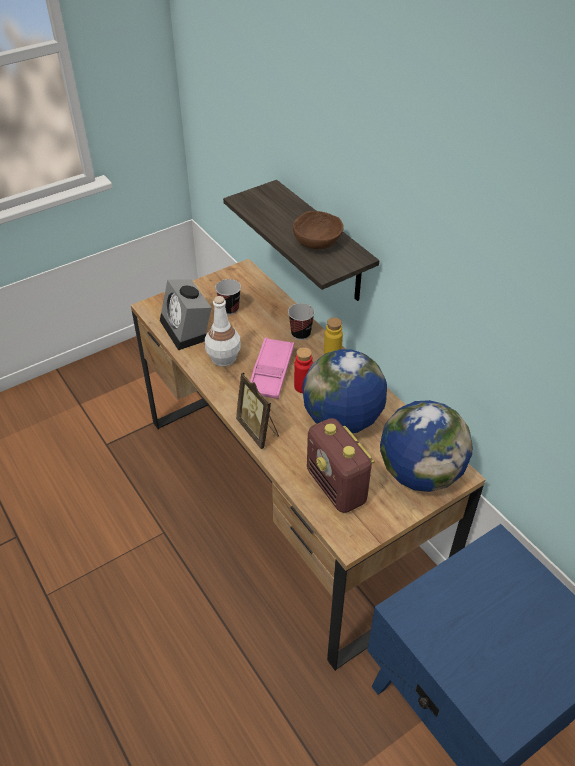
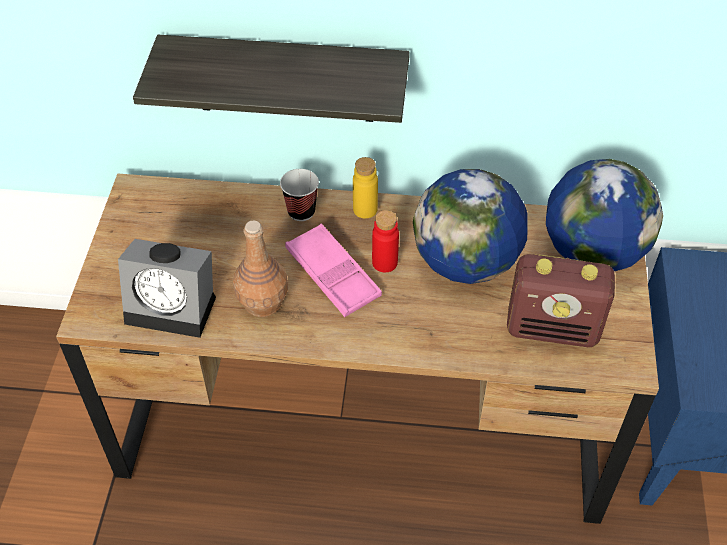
camera: 50 degrees left, 5 degrees up
(223, 357) = (262, 302): white bottle -> brown bottle
(229, 309) = (186, 246): cup -> none
(258, 430) = (411, 343): picture frame -> none
(317, 242) = (323, 75): brown bowl -> none

